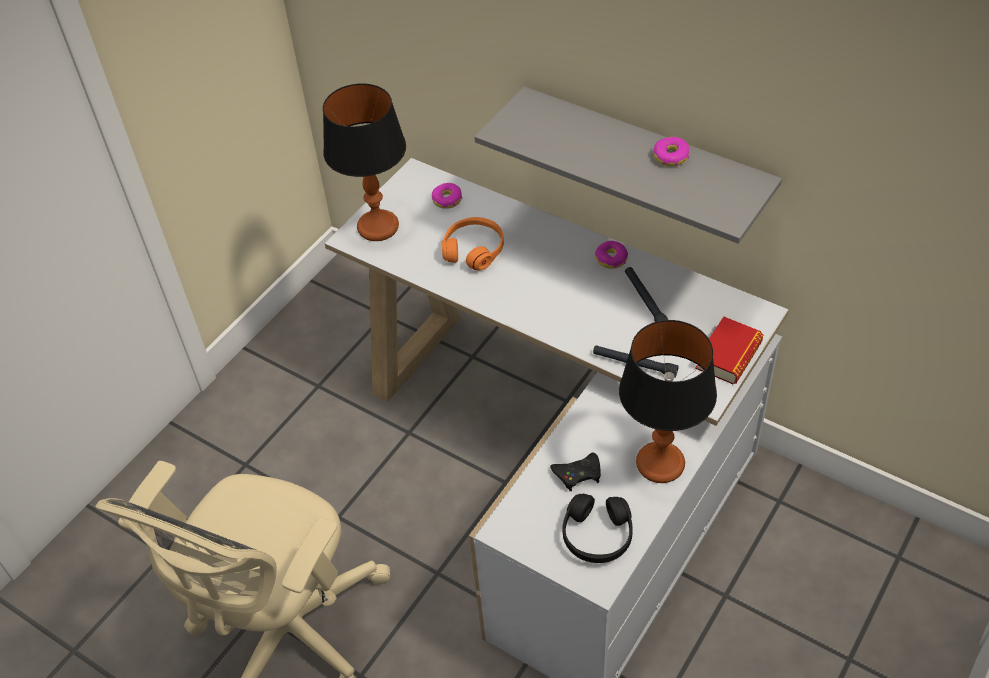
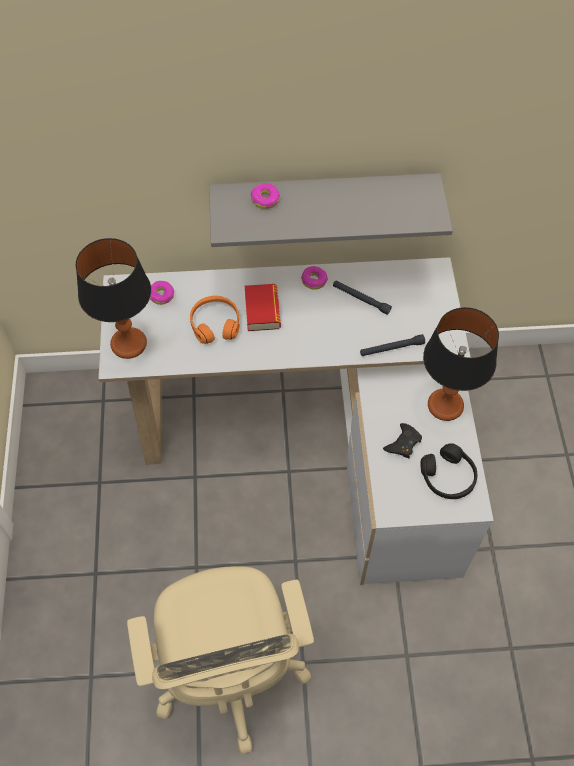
camera: 40 degrees left, 10 degrees up
(670, 156) = (359, 192): donut -> donut (265, 199)
(728, 356) = (442, 309): book -> book (262, 310)

